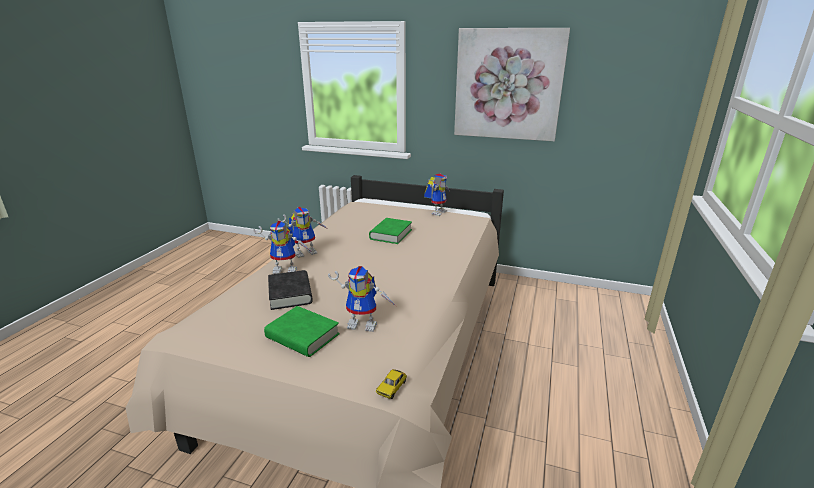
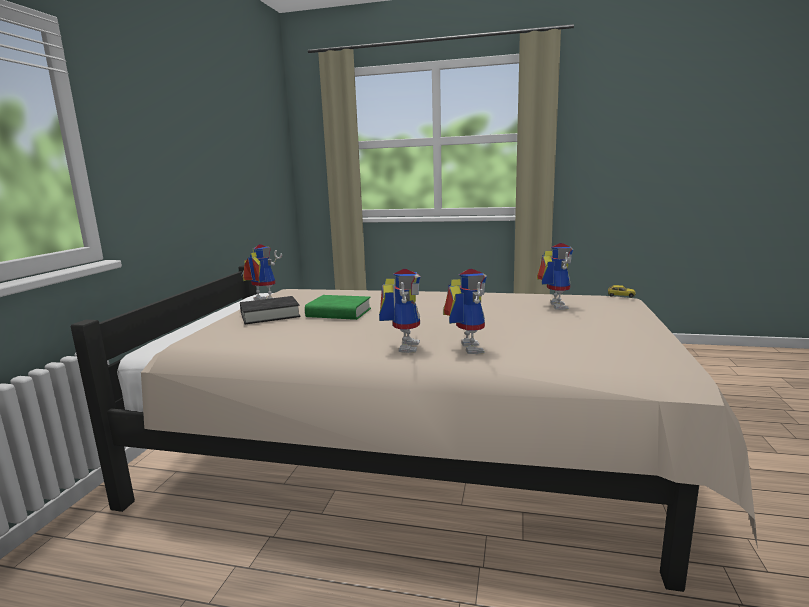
camera: 95 degrees left, 10 degrees down
(290, 294) = (528, 336): black book -> black book (270, 315)
(302, 336) = (599, 320): green book -> none
(306, 252) = (403, 346): toy robot -> toy robot turned 45 degrees clockwise
(508, 85) = (194, 139): picture -> none

